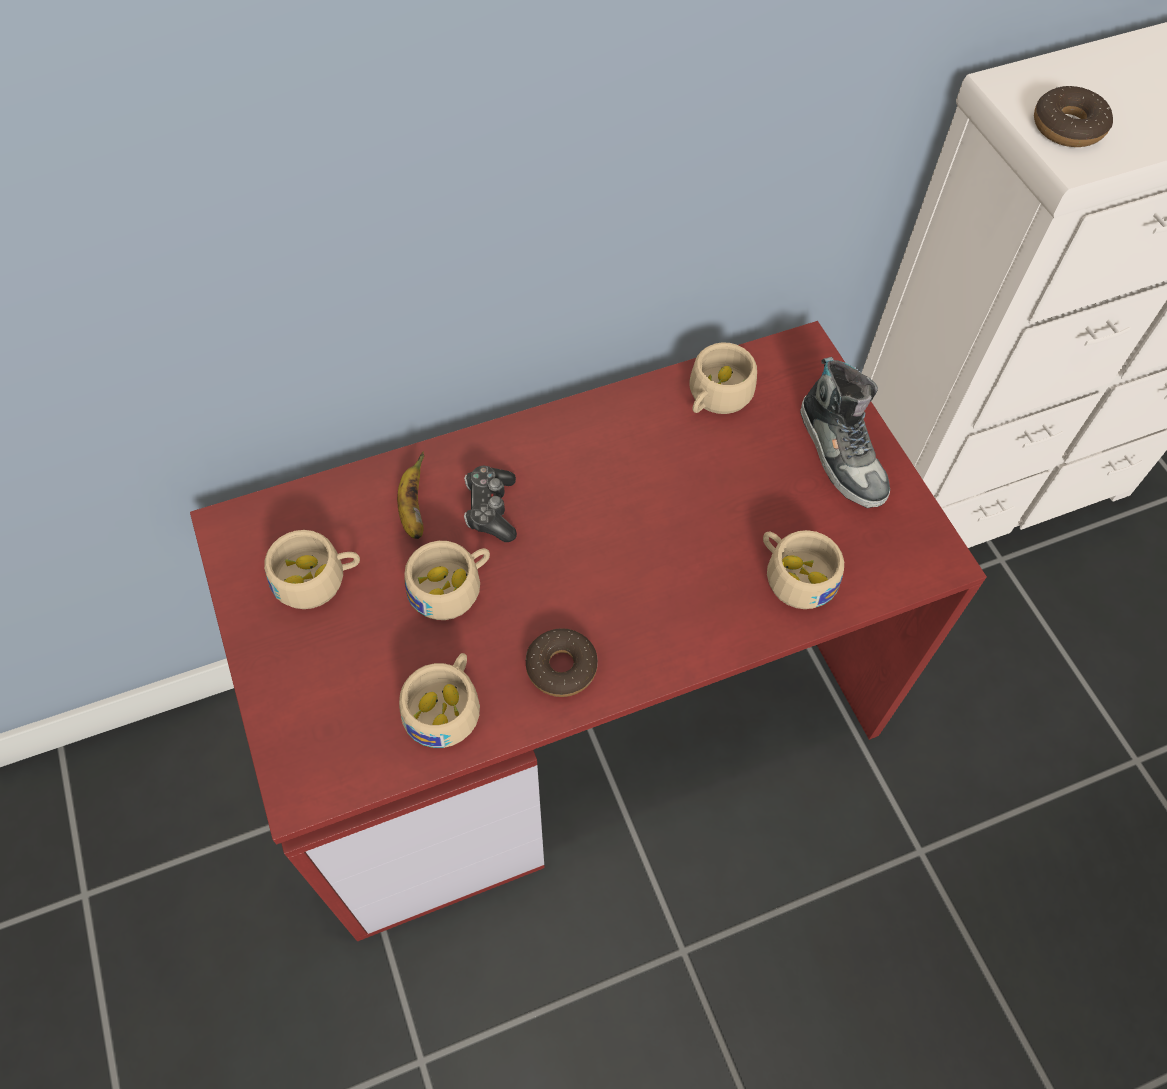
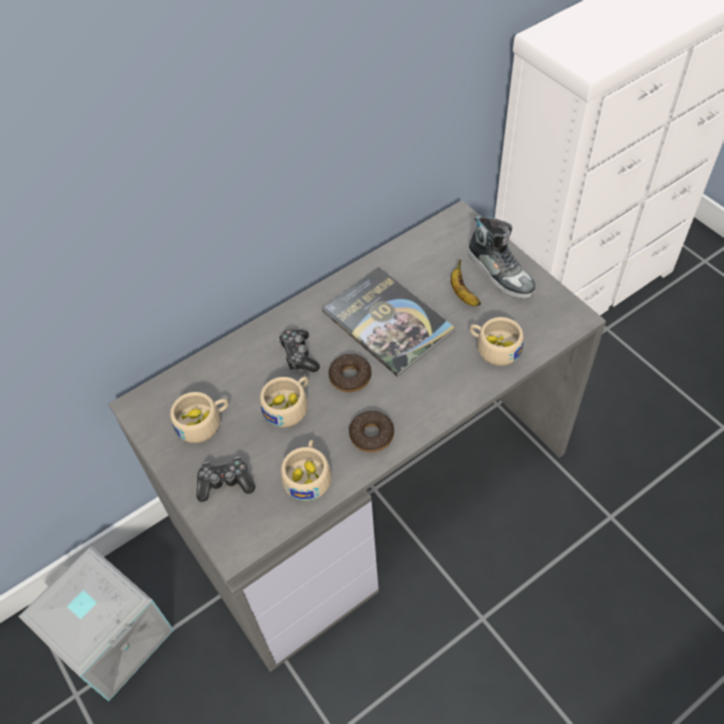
camera: 10 degrees left, 5 degrees down
(153, 828) = (110, 638): none -> grey storage box
(320, 683) = (225, 483): none -> game controller
(412, 509) = (250, 367): banana -> banana (462, 294)
(581, 705) = (372, 485): red desk -> grey desk
(642, 489) = (387, 321): none -> book
(716, 397) = (415, 257): beige cup -> none
(1067, 127) = (580, 51): donut -> donut (350, 377)

